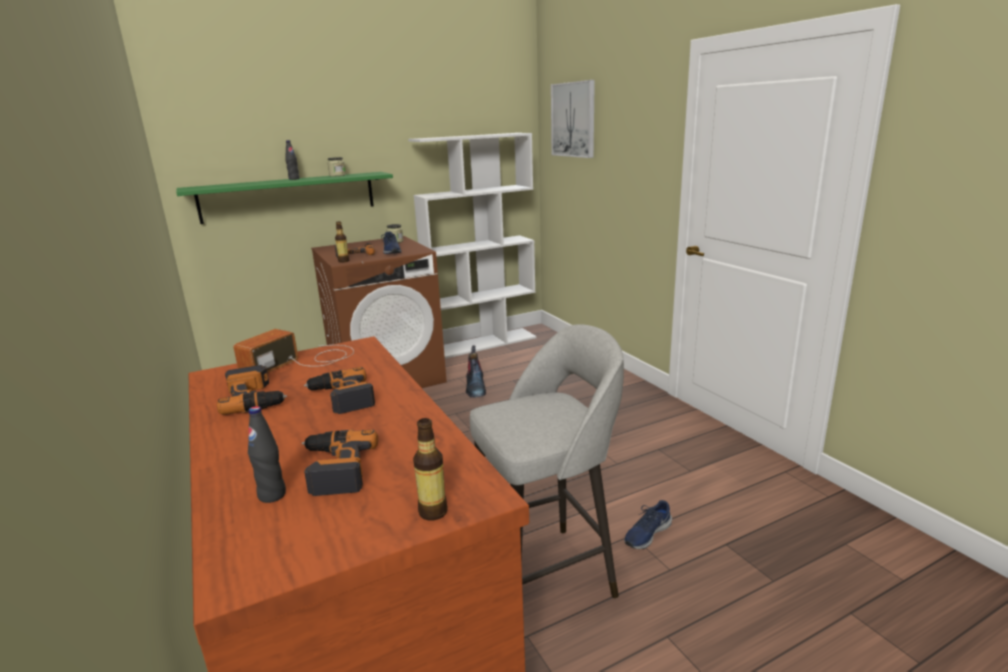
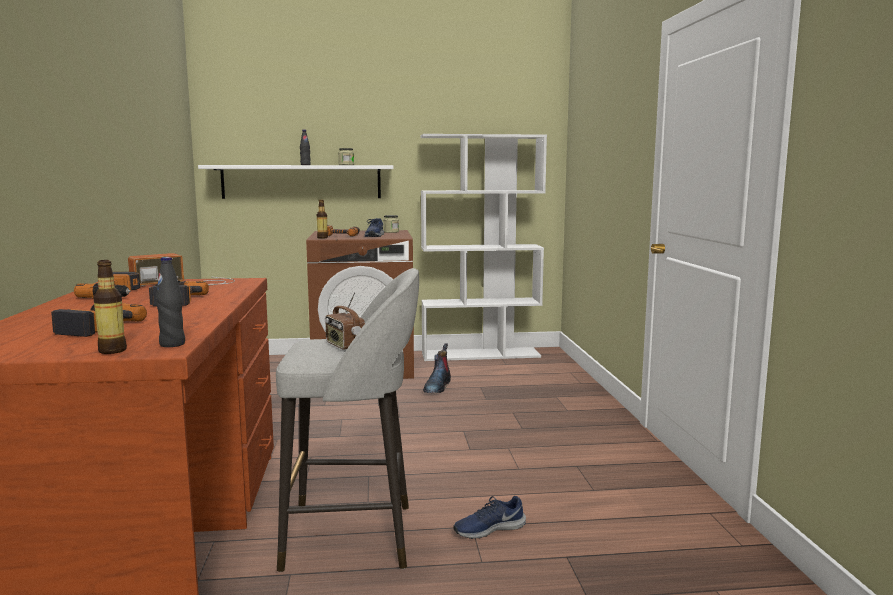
camera: 20 degrees right, 10 degrees down
(272, 495) = (32, 331): black bottle -> black bottle (172, 344)
(289, 197) = (301, 182): green shelf -> white shelf
(539, 413) = (344, 346): none -> radio
(573, 120) = (587, 120): picture -> none

